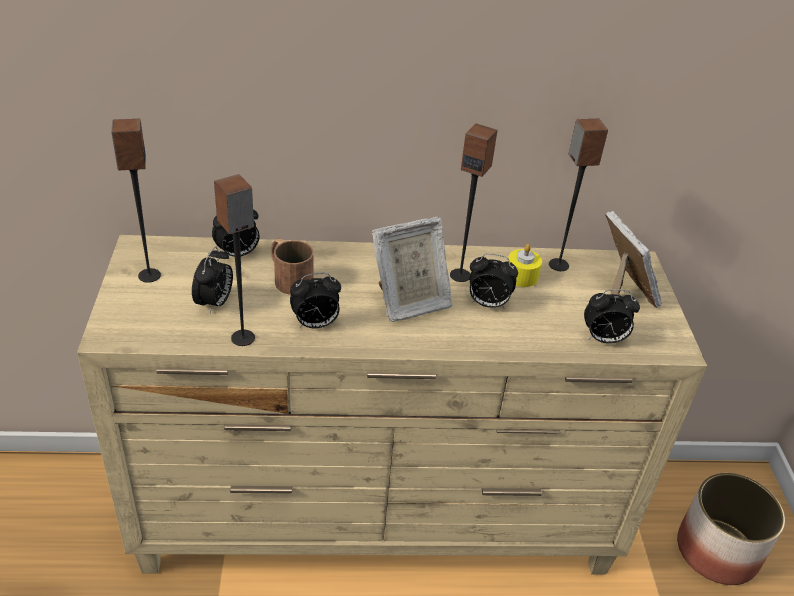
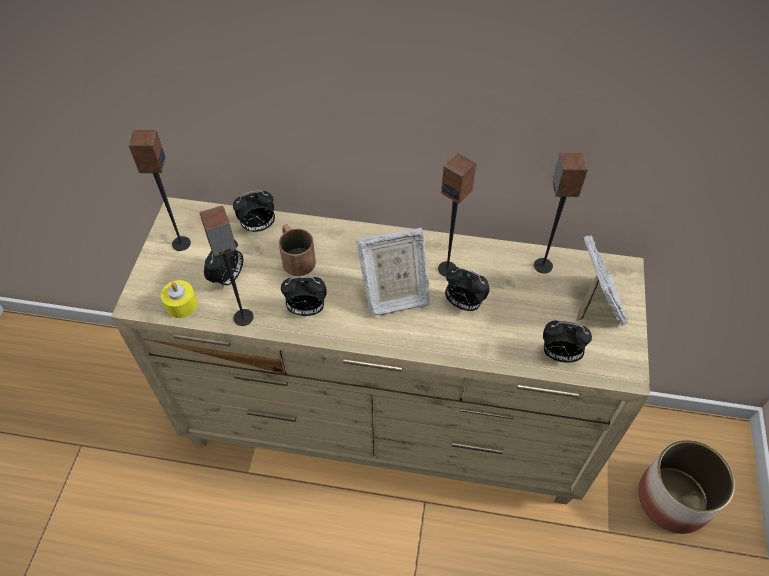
camera: 15 degrees right, 15 degrees up
(521, 276) = (504, 275): yellow candle -> yellow candle (181, 305)

